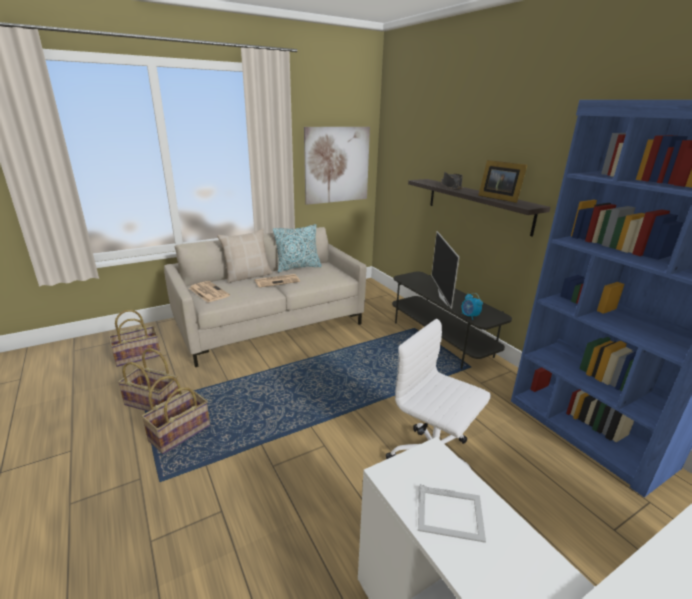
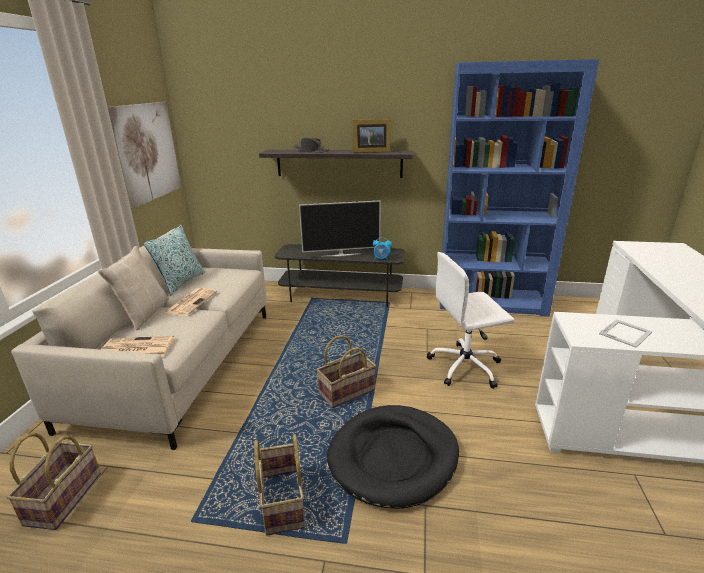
camera: 50 degrees left, 0 degrees up
(153, 402) = (196, 509): basket -> basket (346, 391)
(261, 467) = (393, 457): none -> black dog bed
(443, 297) = (341, 254): television -> television turned 45 degrees counterclockwise

